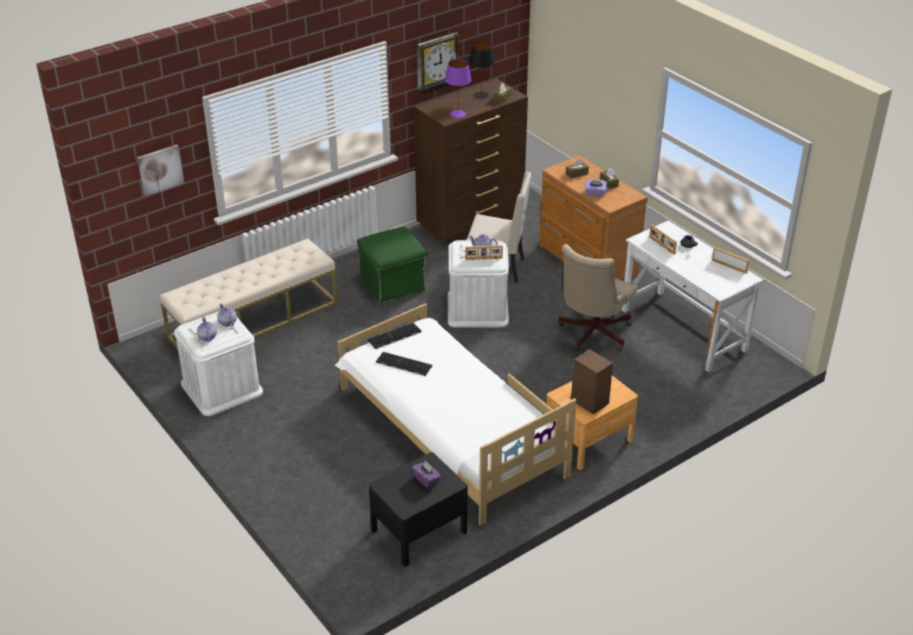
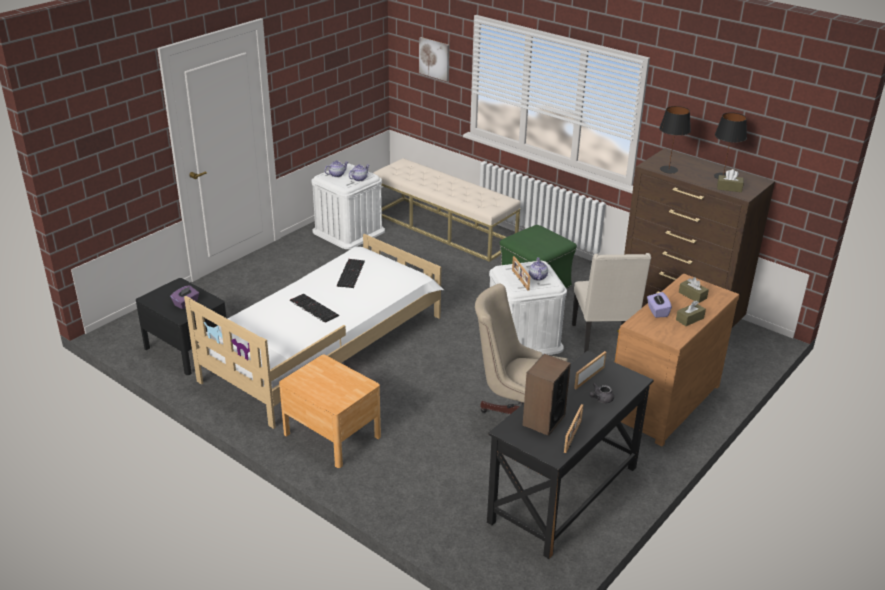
camera: 75 degrees right, 5 degrees down
(394, 336) = (390, 263): keyboard -> keyboard (313, 308)
(436, 63) = (703, 117): wall clock -> none
(458, 114) = (668, 169): purple table lamp -> black table lamp
(589, 402) = (316, 382): speaker -> speaker (543, 420)
(683, 330) = (564, 495): white desk -> black desk

